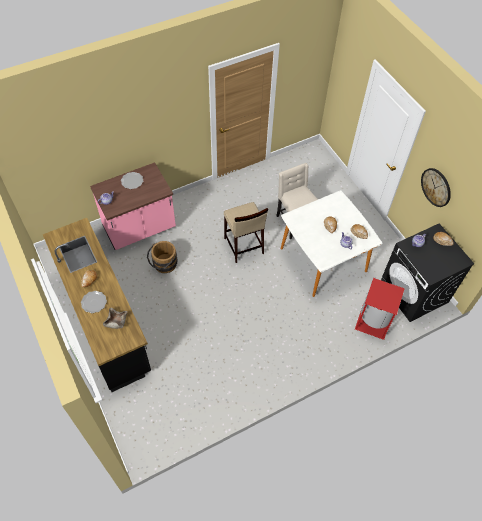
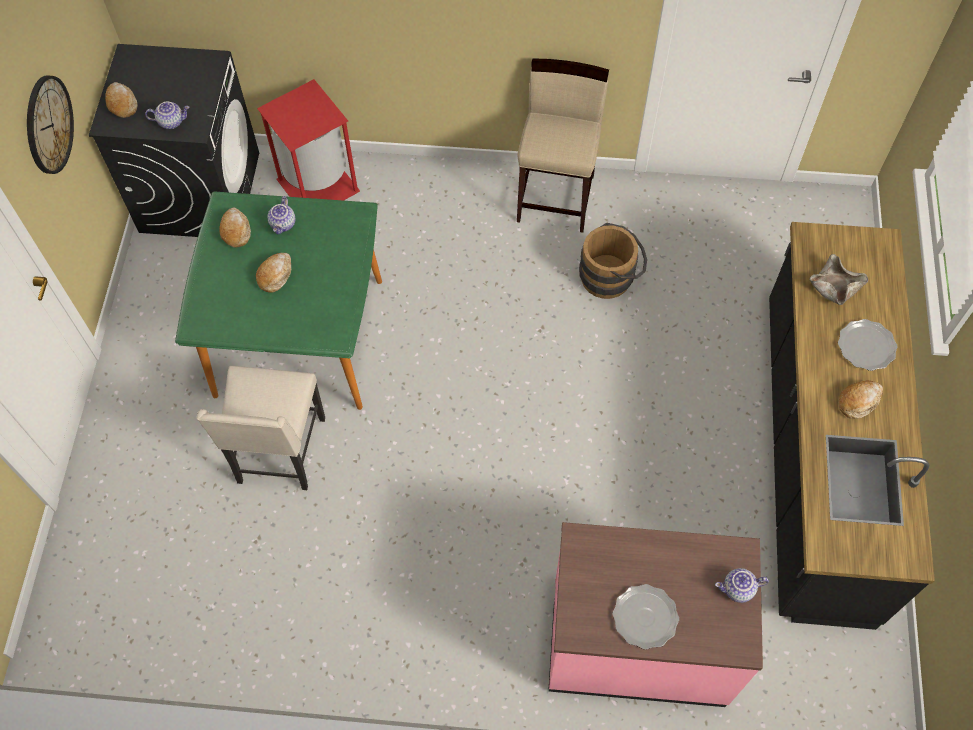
camera: 145 degrees left, 5 degrees up
(163, 265) = (631, 511): brown bucket -> brown bucket (611, 276)
(243, 246) = (432, 458): beige stool -> beige stool (556, 198)
(323, 260) = (300, 336): white dining table -> green dining table

